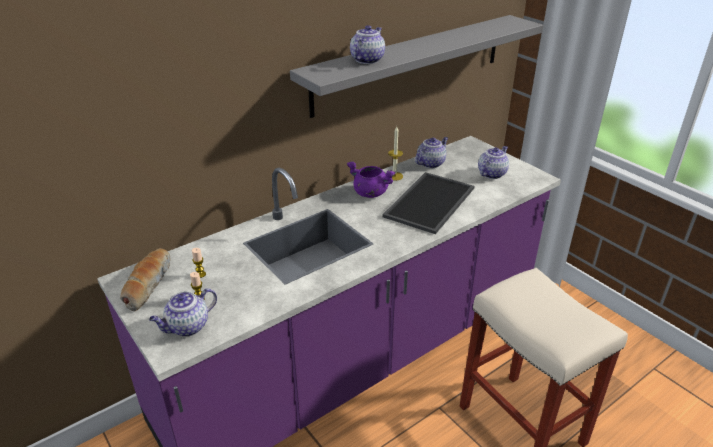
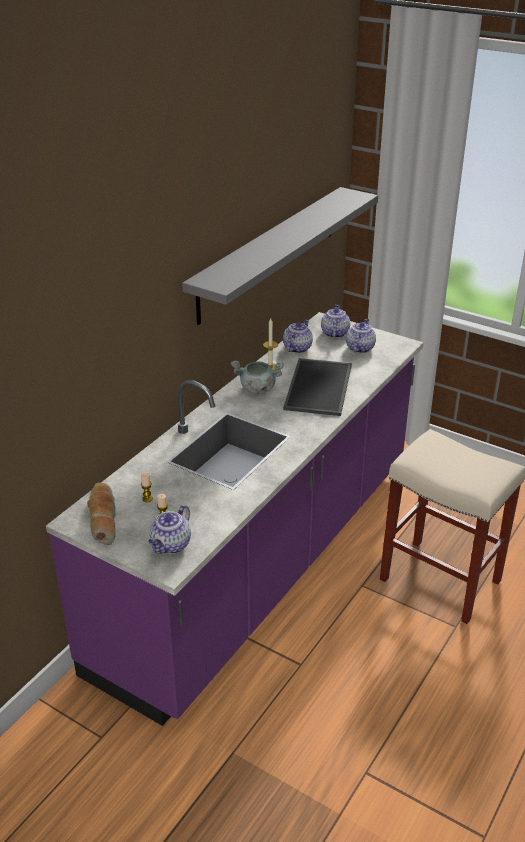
camera: 20 degrees left, 0 degrees up
(367, 60) = (246, 260): teapot -> teapot (334, 333)
(369, 193) = (257, 389): purple cooking pot -> grey cooking pot

